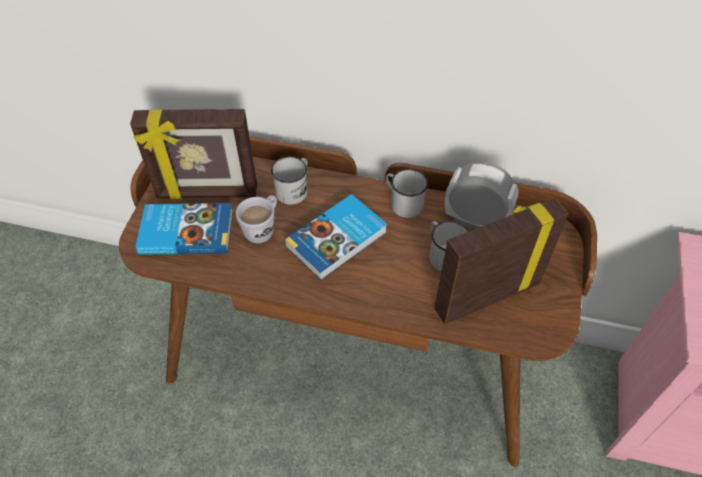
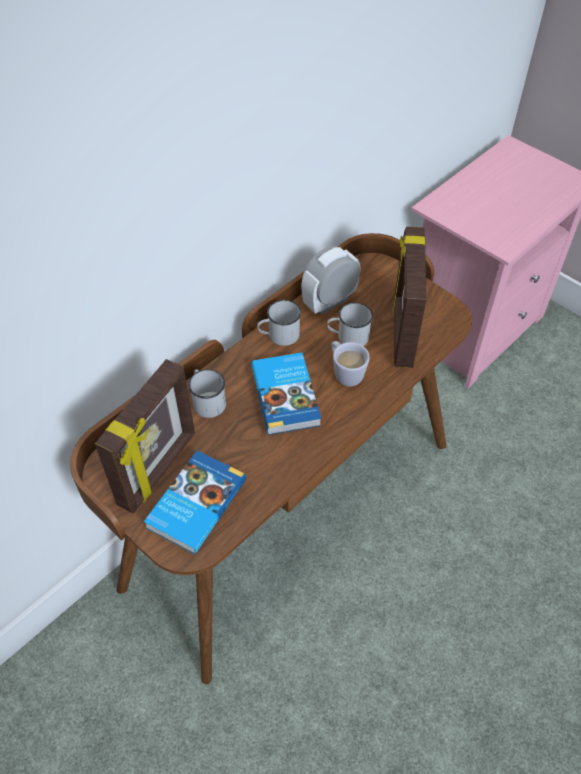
camera: 60 degrees left, 0 degrees up
(263, 229) = (235, 443): white mug -> white mug (345, 372)

